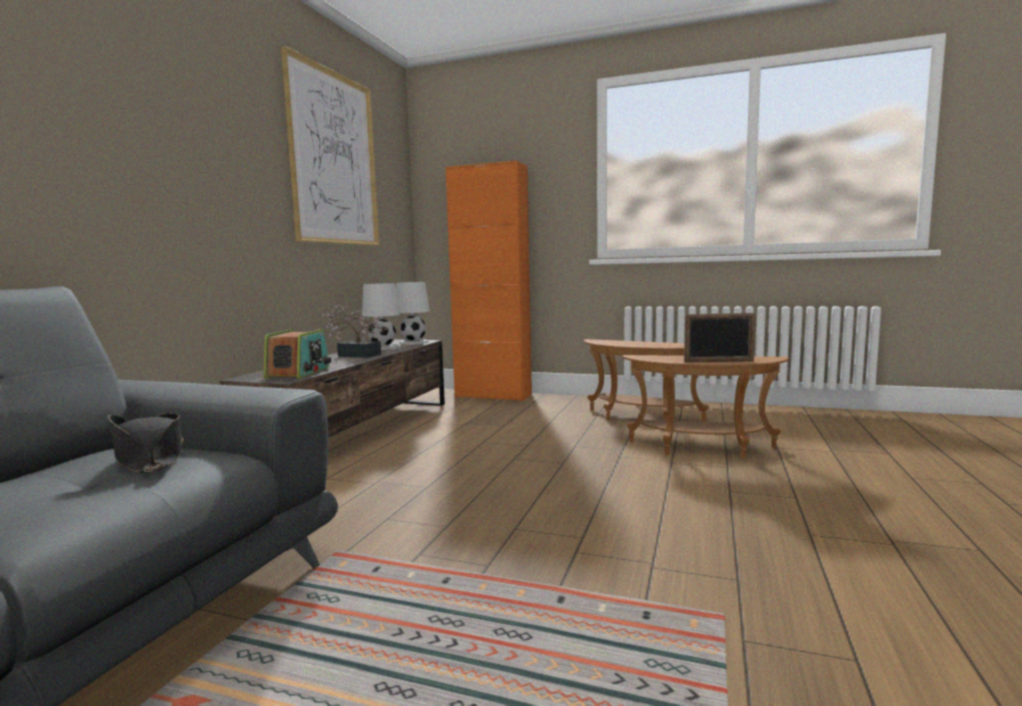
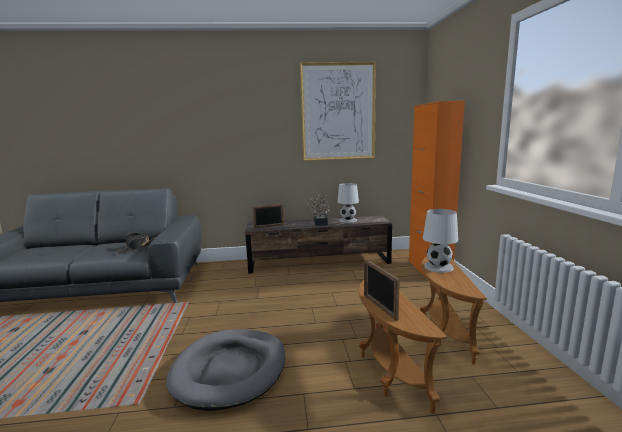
camera: 65 degrees right, 5 degrees up
(299, 372) = (269, 226): radio -> picture frame
(413, 342) = (373, 221): white table lamp -> white table lamp (438, 267)
(654, 528) = (230, 370): none -> grey dog bed

